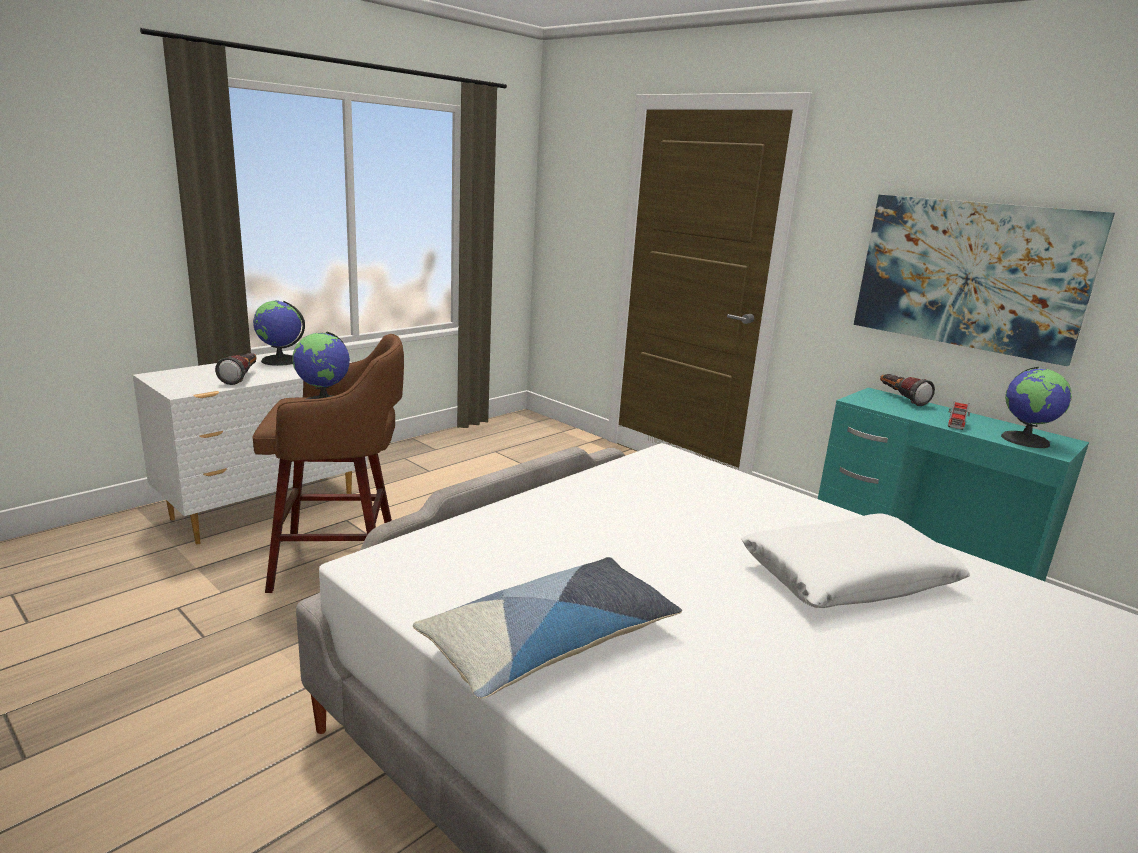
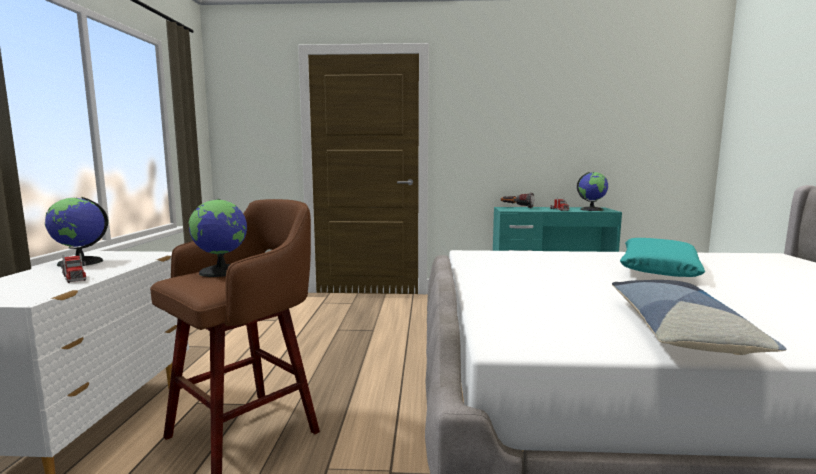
camera: 40 degrees left, 10 degrees down
(242, 377) = (74, 278): flashlight -> toy truck
(848, 577) = (658, 269): white pillow -> turquoise pillow
(970, 274) = (535, 136): picture -> none

